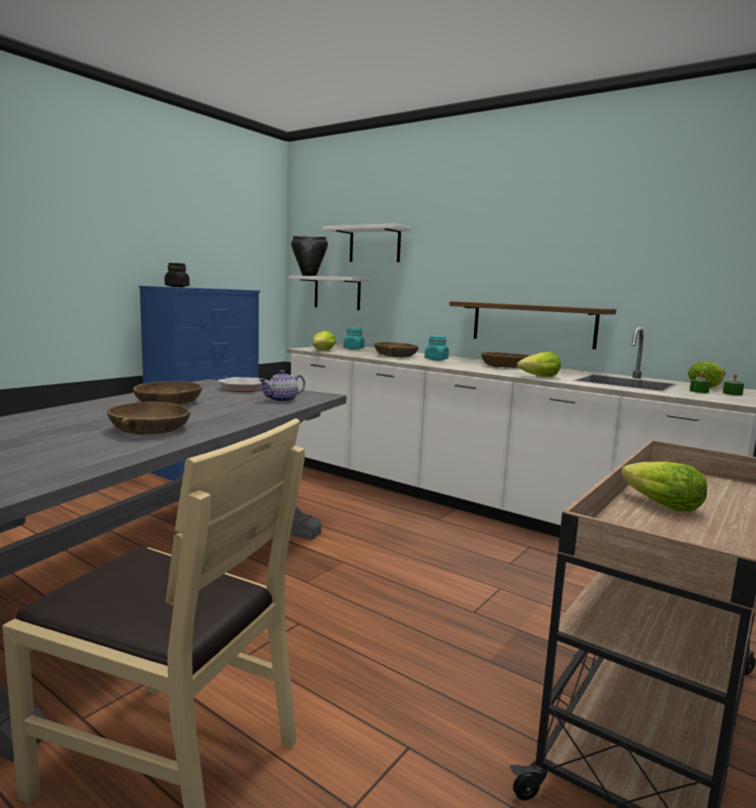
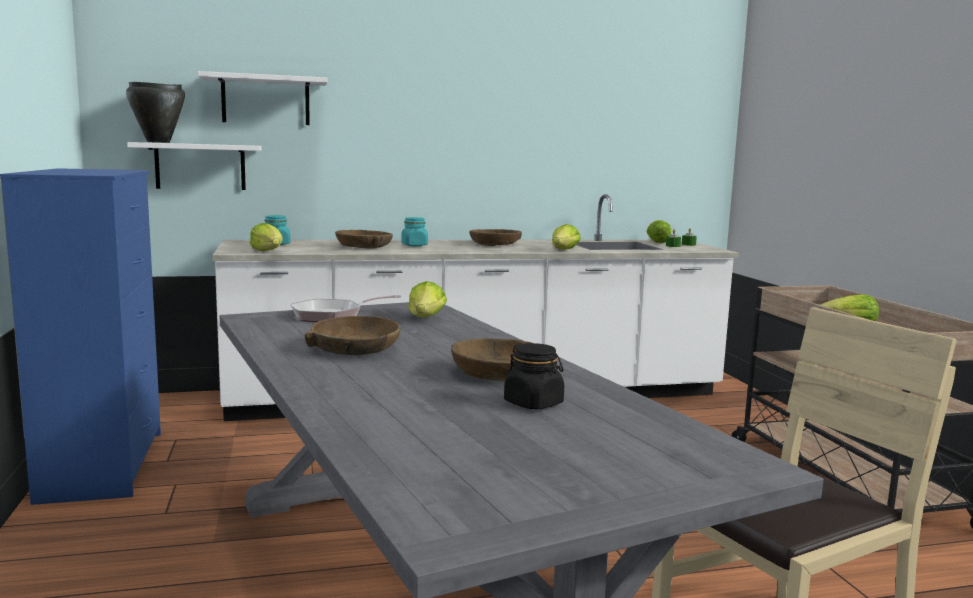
camera: 50 degrees left, 0 degrees up
(177, 287) = (70, 173): black jar -> black jar (534, 403)
(282, 400) = (426, 318): teapot -> lettuce
(533, 324) = (489, 196): shelf -> none

